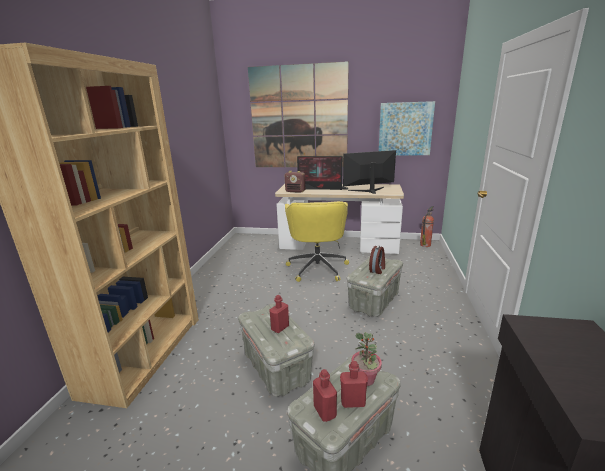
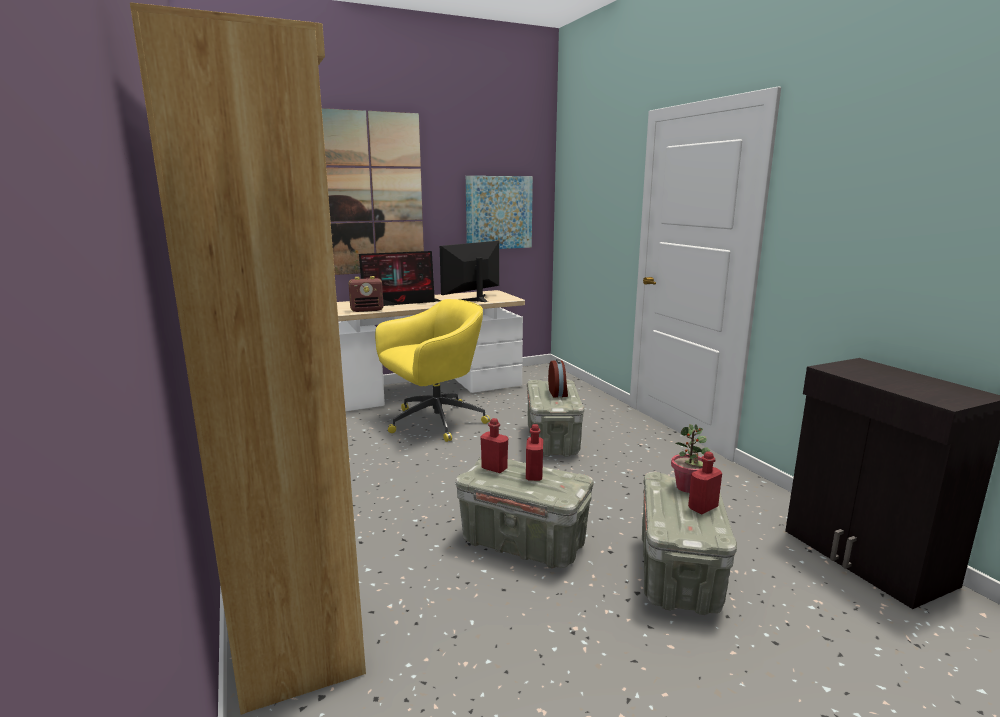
camera: 35 degrees left, 5 degrees down
(317, 267) = (434, 422): yellow office chair -> yellow office chair turned 90 degrees counterclockwise
(325, 411) = (690, 524): red bottle -> red bottle (494, 468)
(425, 244) = (540, 370): fire extinguisher -> none

